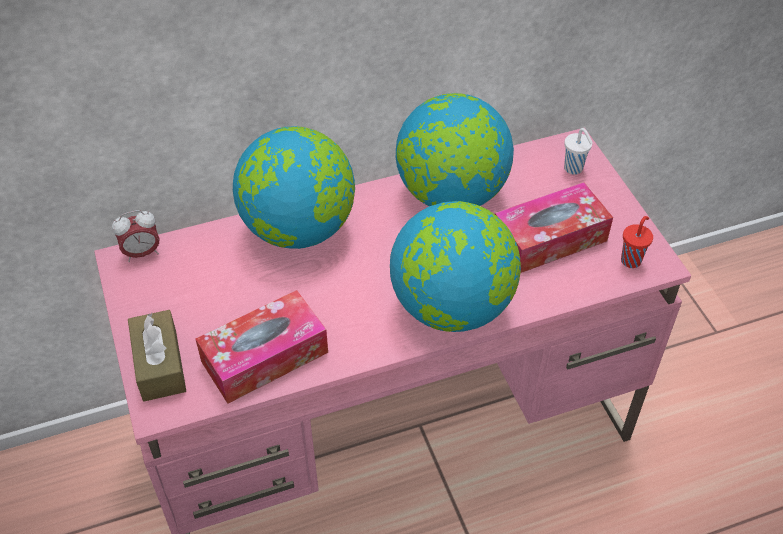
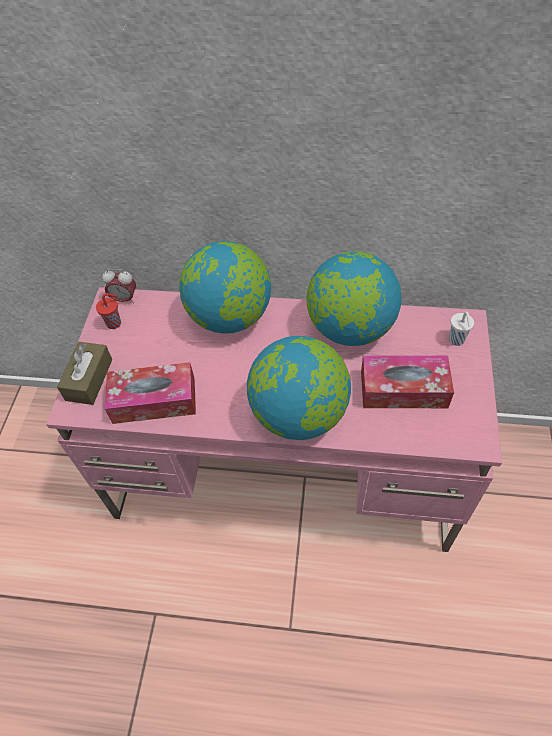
camera: 30 degrees right, 5 degrees up
(631, 260) = (459, 431): red cup -> red cup (115, 323)

